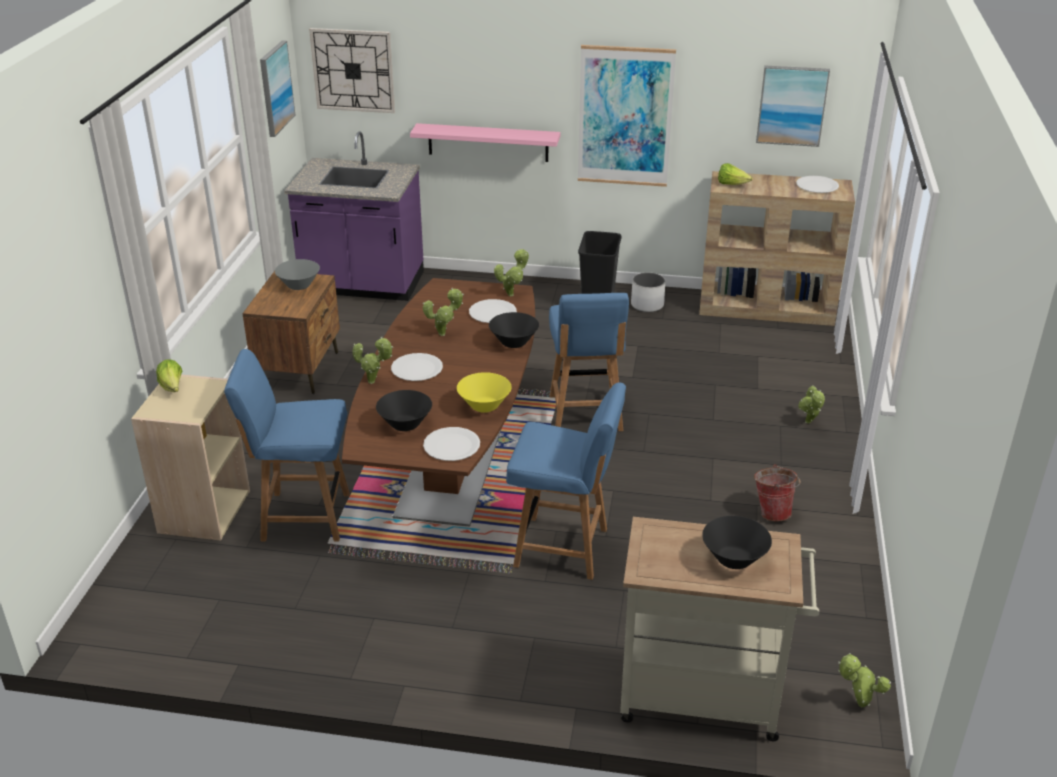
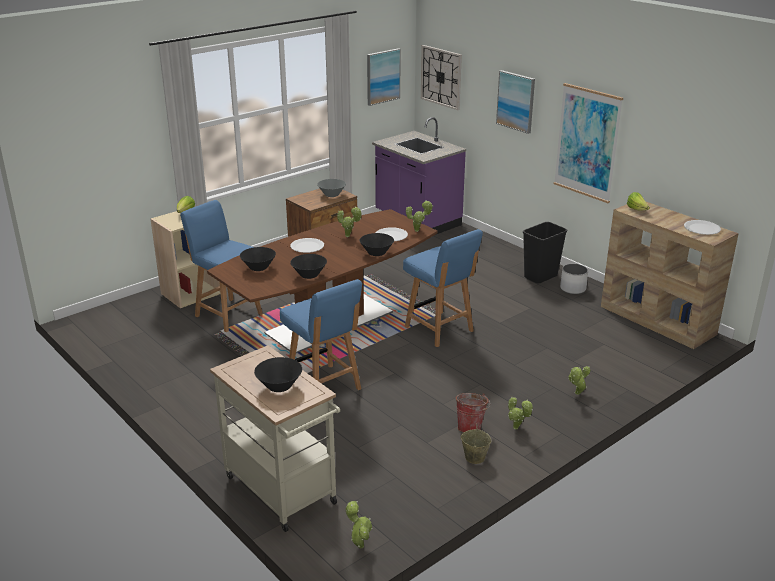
camera: 40 degrees right, 5 degrees down
(374, 382) = (277, 244): potted plant -> potted plant (517, 428)
(451, 446) = (262, 285): white plate -> none
(484, 406) = (309, 275): yellow bowl -> black bowl
(488, 142) = (506, 143): pink shelf -> none
(585, 414) = (440, 329): blue chair -> blue chair turned 75 degrees counterclockwise
(792, 105) = (699, 159): picture -> picture (516, 101)
(820, 542) = (474, 457): none -> beige bucket

